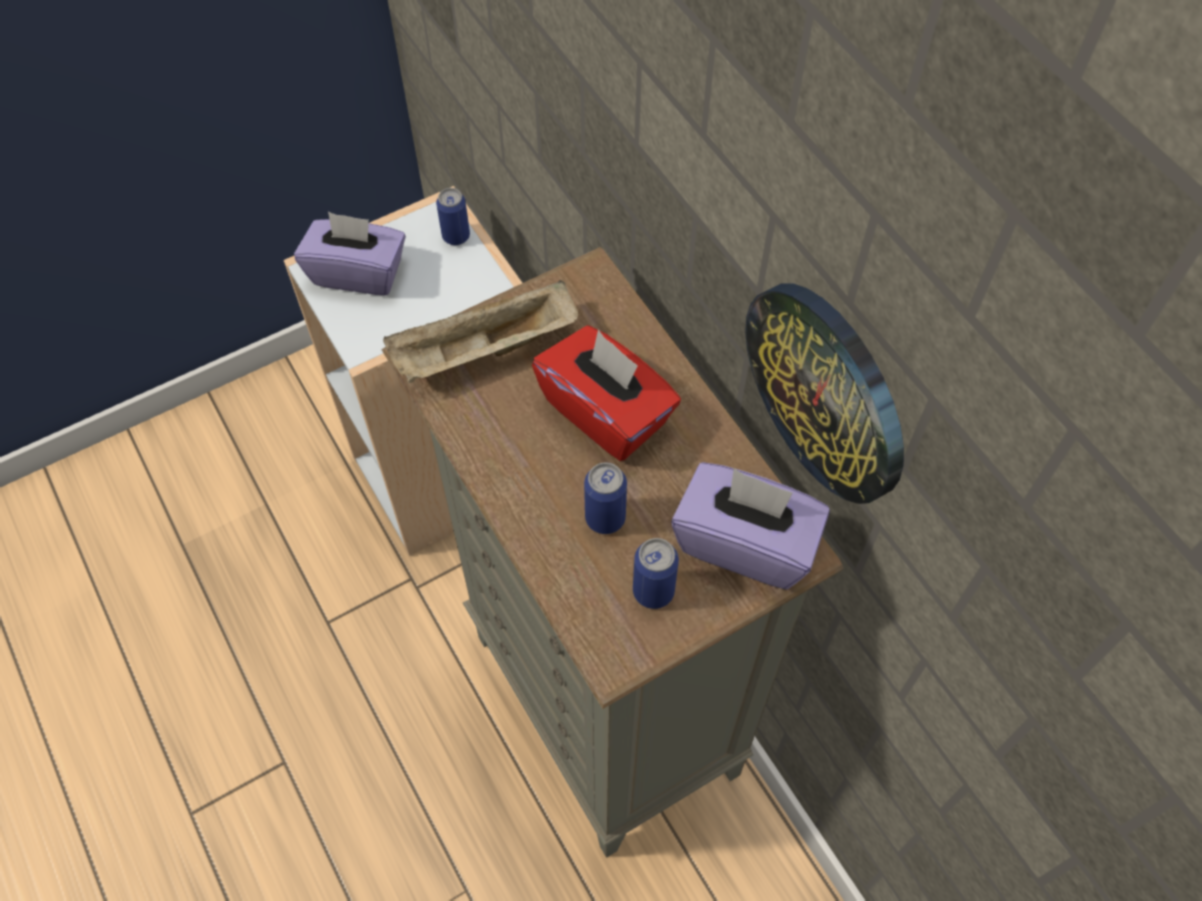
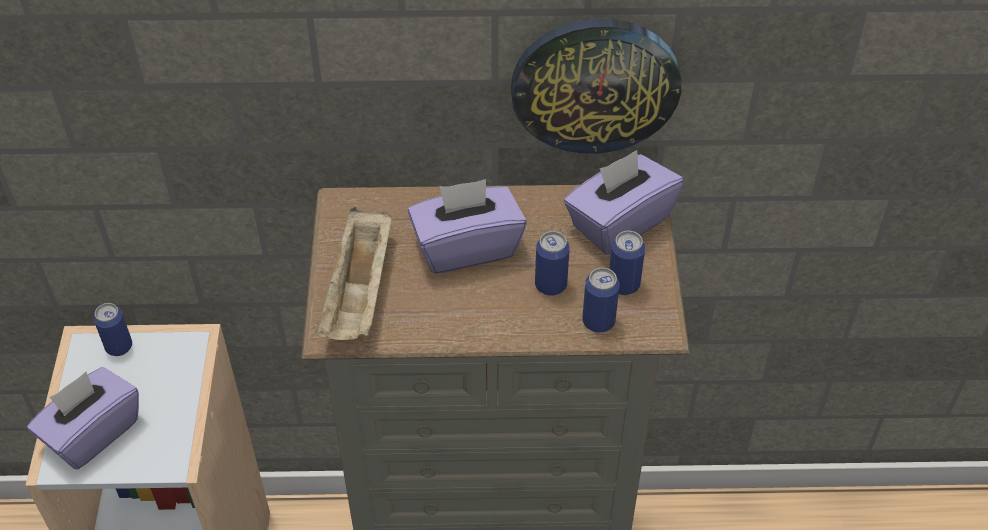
camera: 60 degrees left, 10 degrees down
(583, 590) = (598, 321): none -> can
(607, 412) = (466, 247): red tissue box -> purple tissue box

